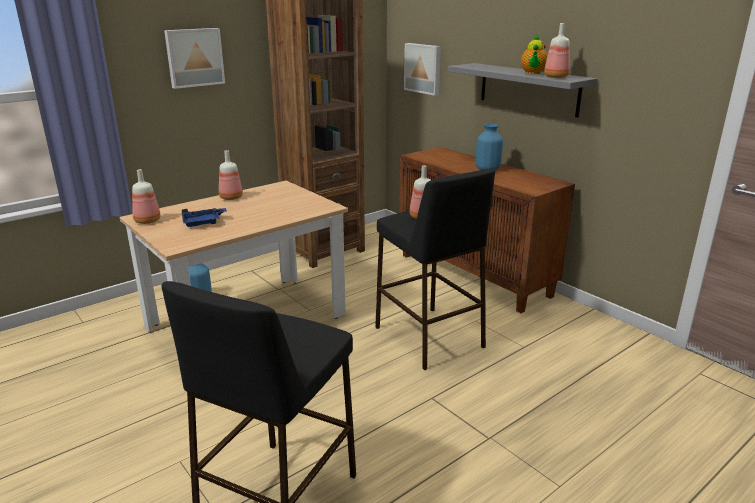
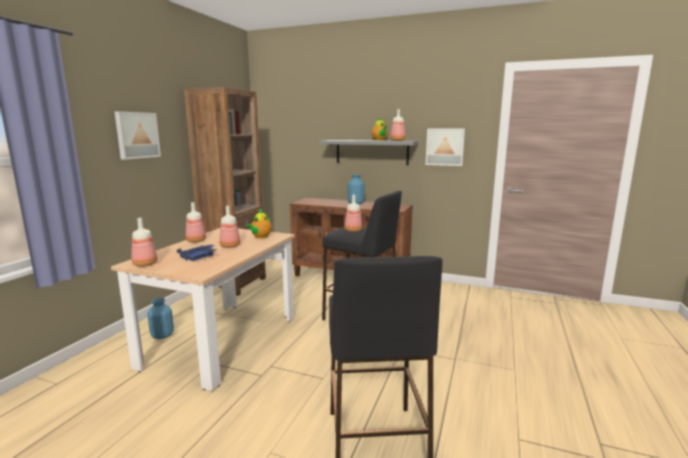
camera: 30 degrees left, 10 degrees down
(252, 212) = (229, 246): none -> bottle
(302, 205) = (260, 237): none -> teapot
(423, 68) = (287, 147): picture -> picture (445, 147)

